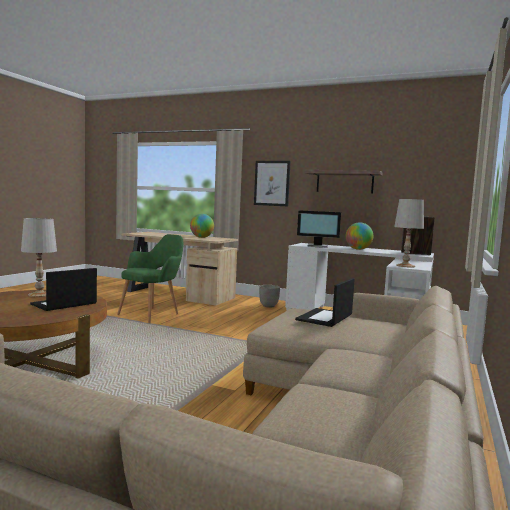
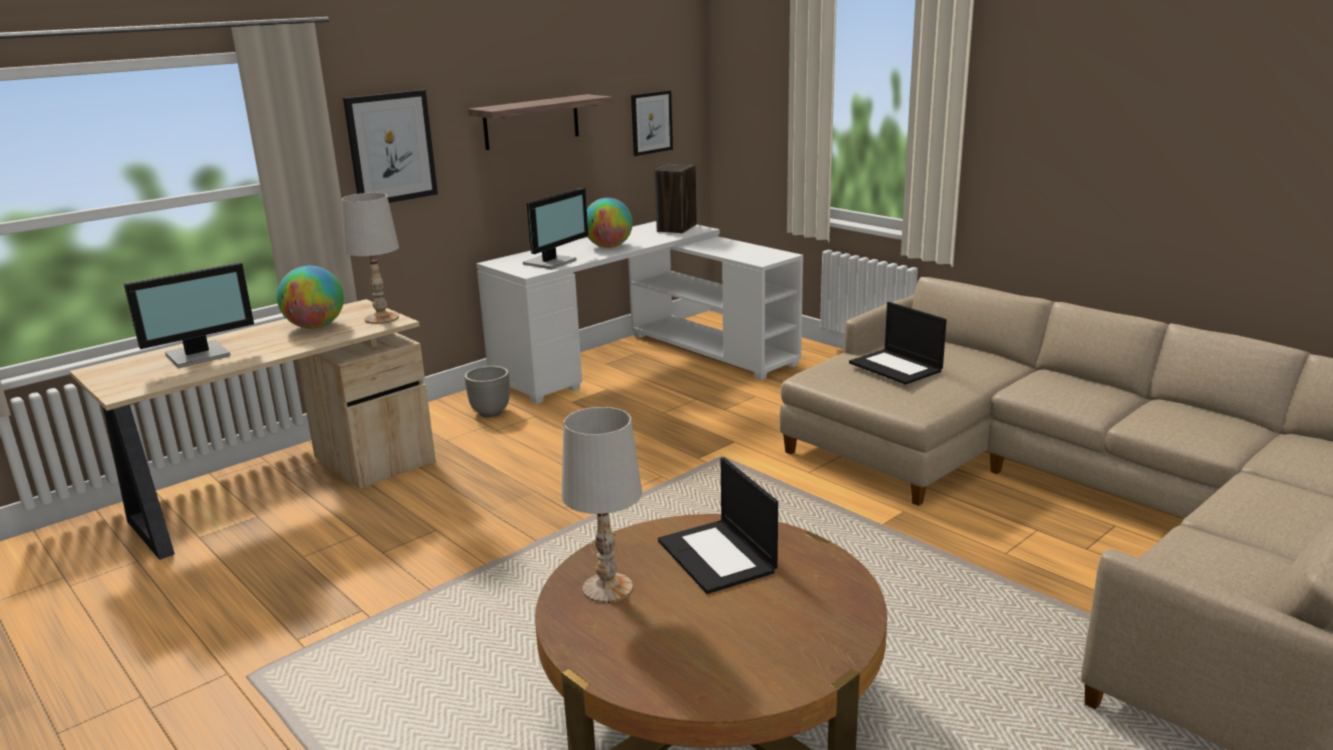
camera: 65 degrees left, 15 degrees up
(153, 314) = (449, 539): green armchair -> none
(165, 234) = (199, 356): none -> monitor
(405, 266) = (759, 257): white table lamp -> white table lamp (381, 318)
(429, 194) = (651, 122): none -> picture

